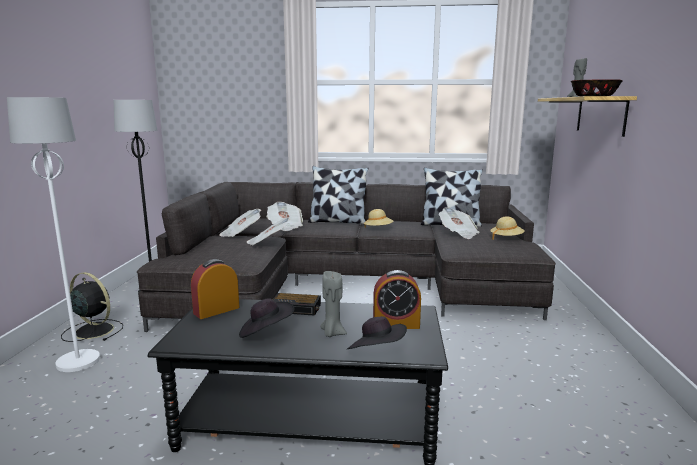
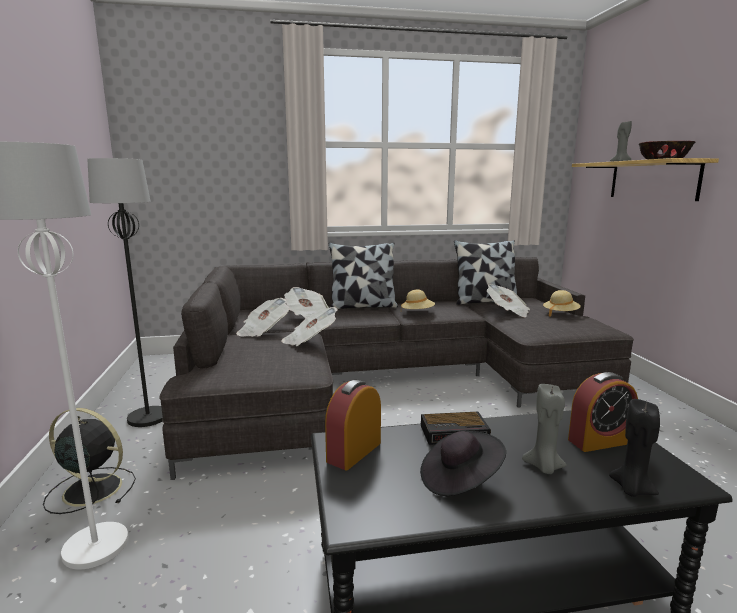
camera: 15 degrees left, 0 degrees up
(377, 352) = (632, 489): black hat -> black candle

